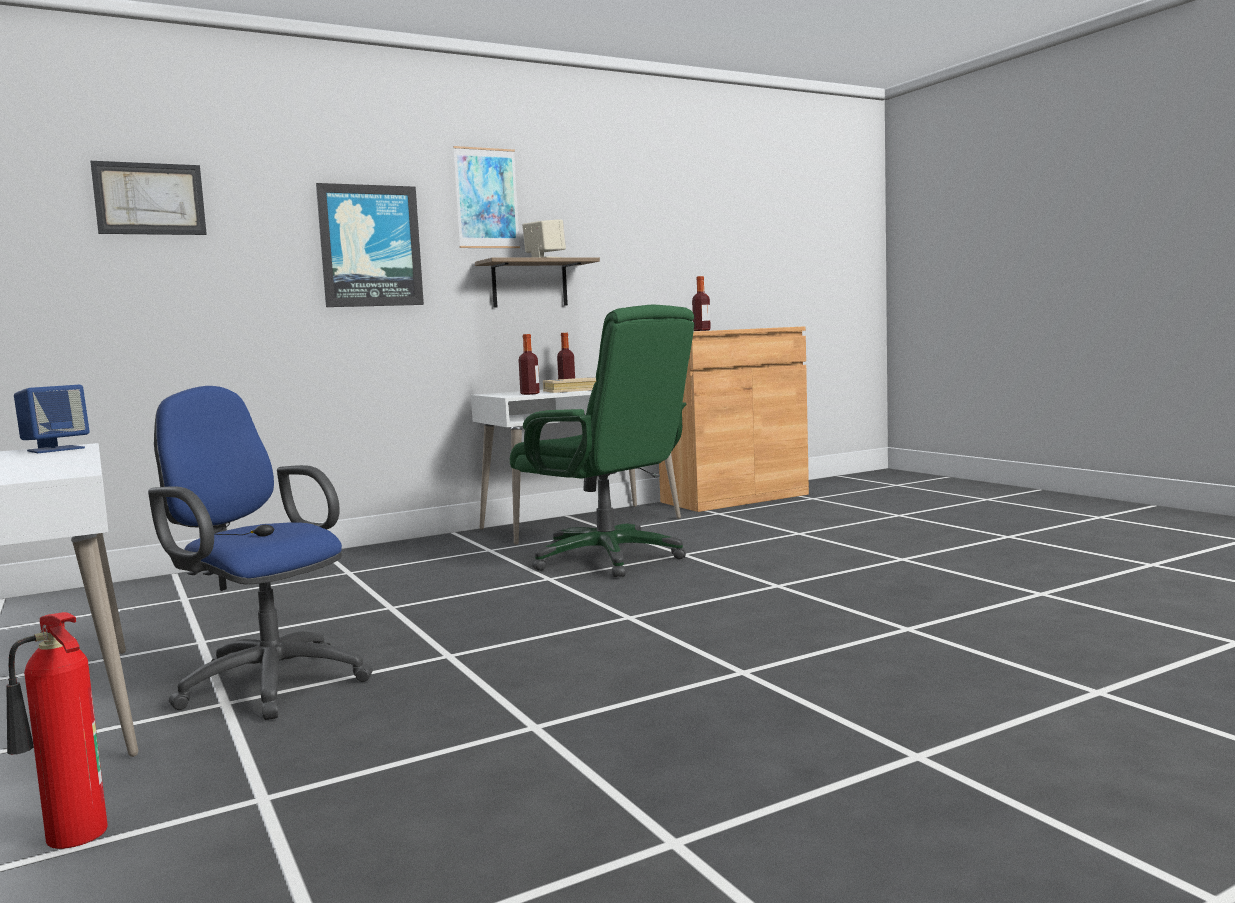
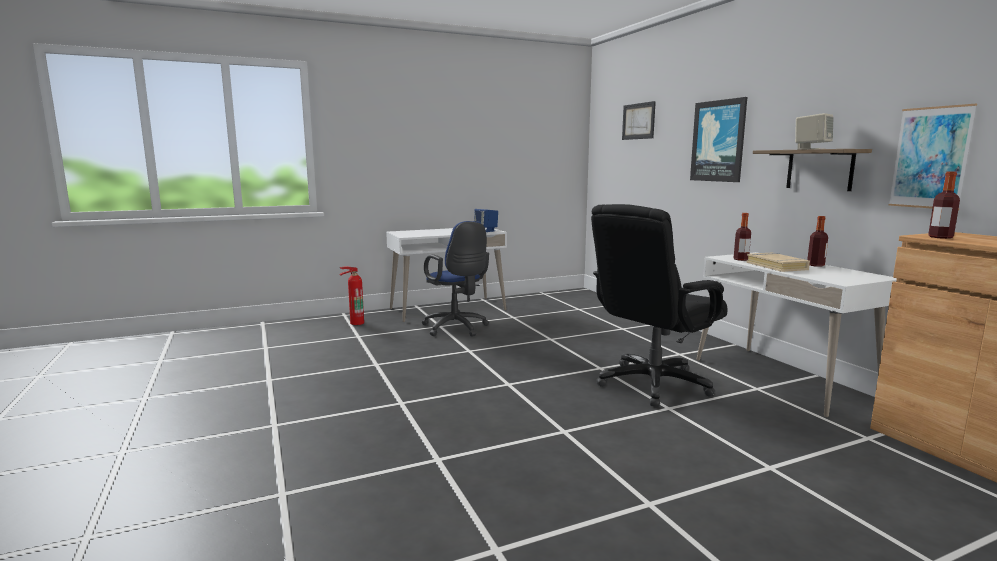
camera: 95 degrees right, 5 degrees up
(266, 682) = (457, 329): blue office chair -> blue office chair turned 105 degrees clockwise
(486, 198) = (796, 98): picture -> picture (930, 158)
(608, 559) = (653, 384): green office chair -> black office chair

